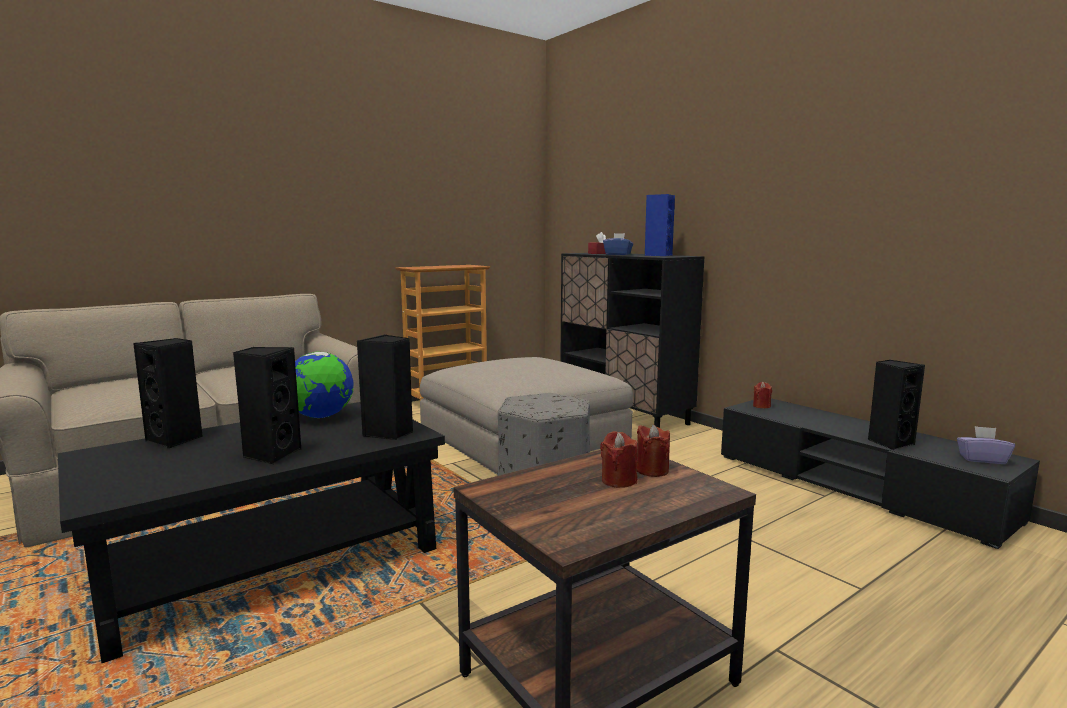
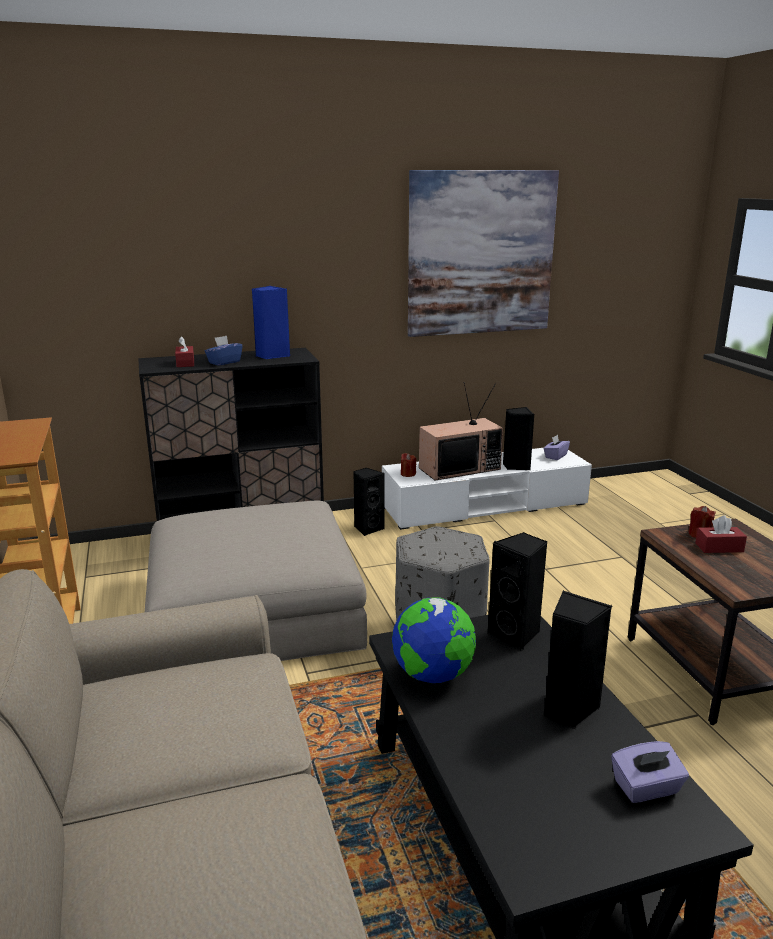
camera: 70 degrees left, 10 degrees up
(155, 482) = (646, 788): none -> purple tissue box
(176, 439) = (487, 792): black speaker -> black speaker (368, 528)
(618, 481) = (719, 547): red candle -> red tissue box
(822, 421) = (459, 468): none -> television
(855, 486) = (484, 506): black tv stand -> white tv stand
(910, 156) = (481, 253): none -> picture

